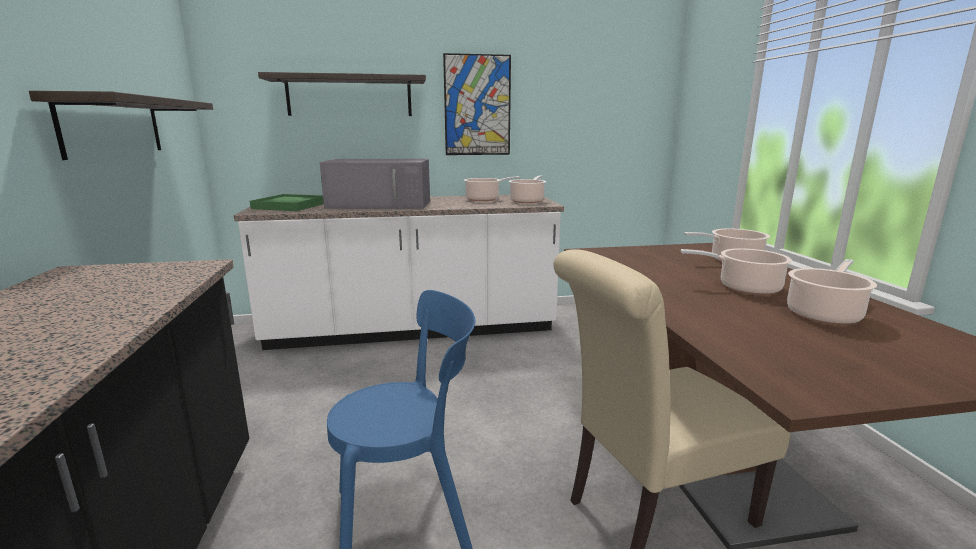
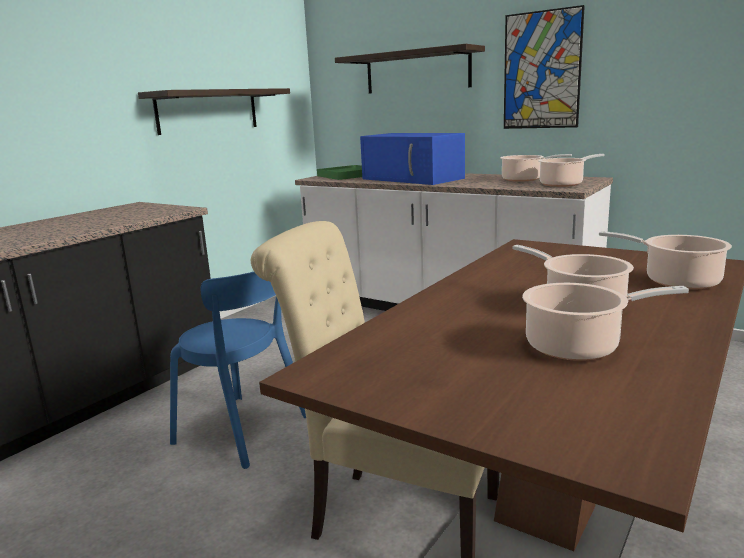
camera: 45 degrees right, 0 degrees up
(381, 204) = (413, 178): grey microwave -> blue microwave

